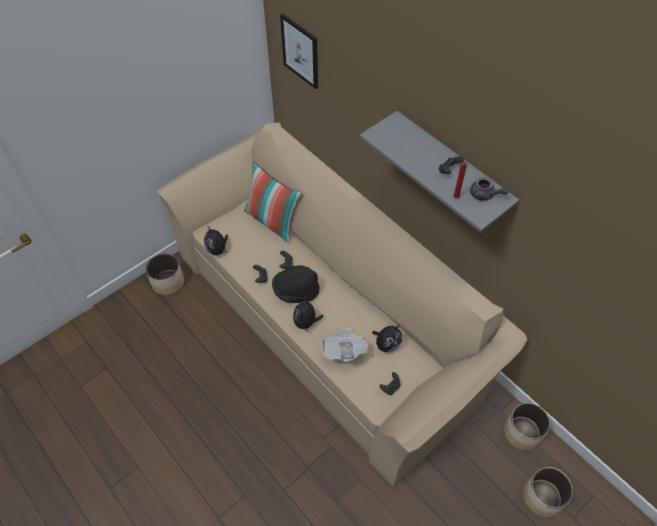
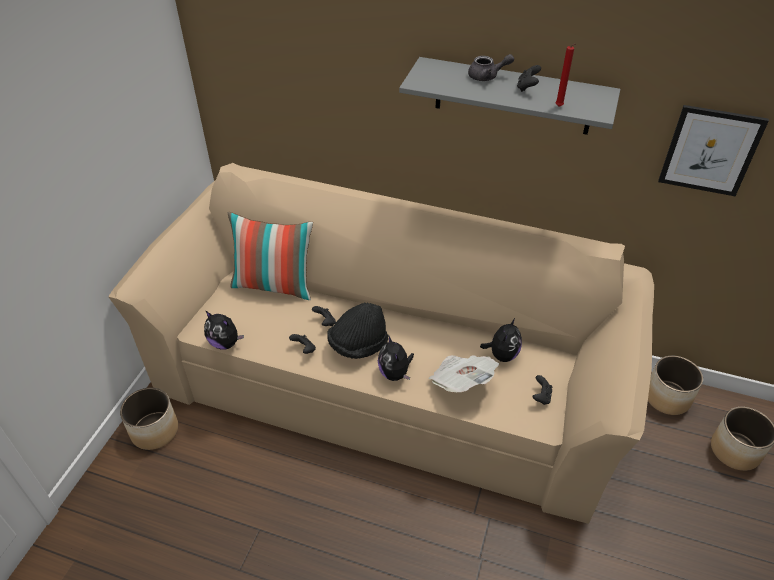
camera: 30 degrees left, 10 degrees down
(300, 51) = (250, 46): picture -> picture (710, 150)
(485, 195) = (585, 95): grey teapot -> grey teapot (487, 77)

